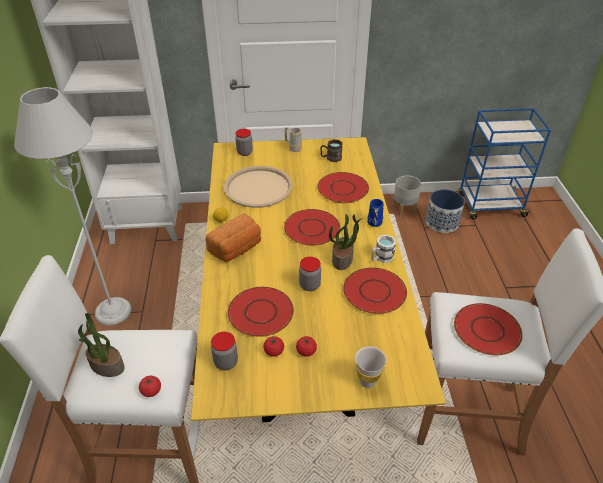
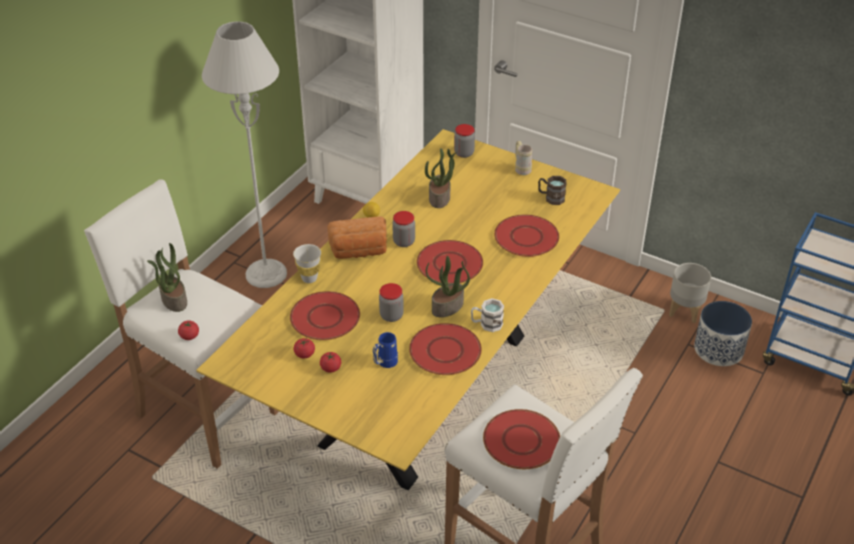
camera: 35 degrees right, 0 degrees up
(226, 362) = (259, 342): jar -> jar (404, 242)
(258, 187) = (440, 198): beige tray -> potted plant
(367, 381) = (357, 417): white cup -> white cup (309, 278)
(374, 224) = (517, 289): blue mug -> blue mug (384, 363)

